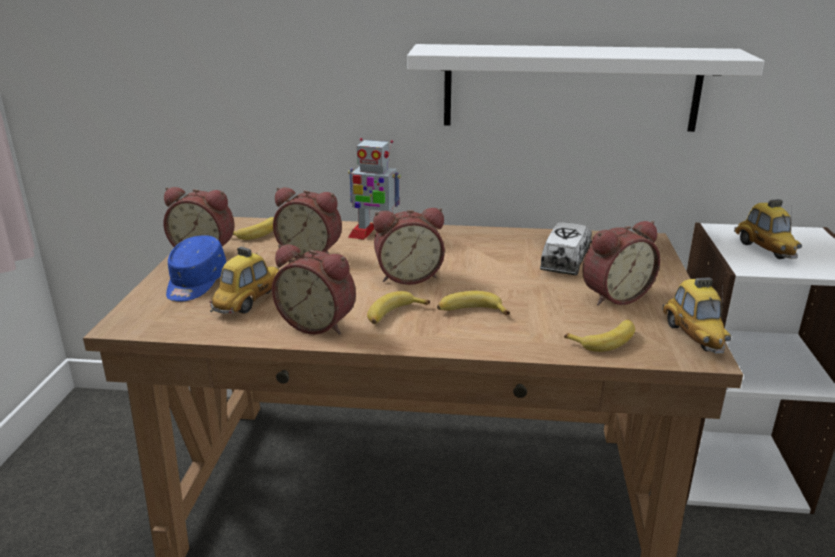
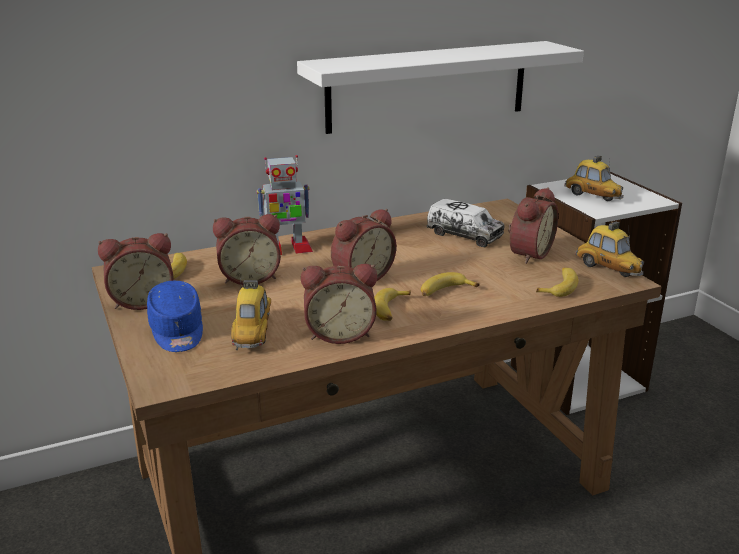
camera: 30 degrees left, 0 degrees up
(565, 260) = (464, 235): toy truck -> toy truck turned 135 degrees clockwise

